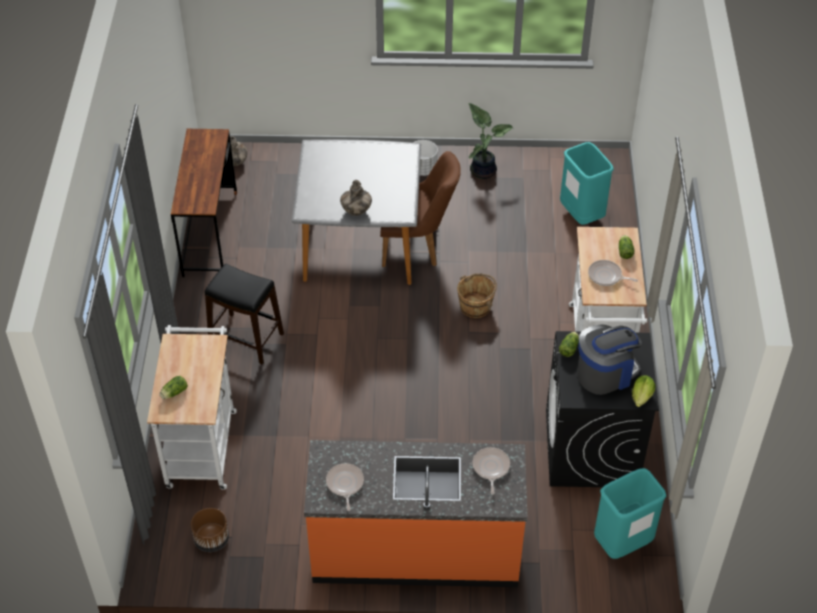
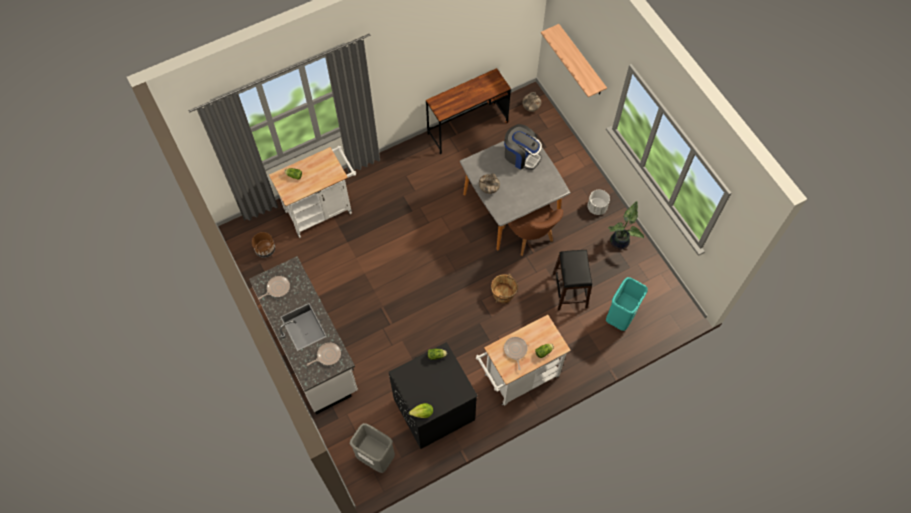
camera: 60 degrees right, 15 degrees up
(246, 338) = (404, 189): black stool -> black stool (570, 290)
(283, 20) = (581, 61): none -> shelf
(415, 550) = (312, 350): orange counter -> white counter
(605, 373) = (429, 384): coffee machine -> coffee machine (521, 155)
(622, 543) = (375, 457): turquoise trash can -> grey trash can

